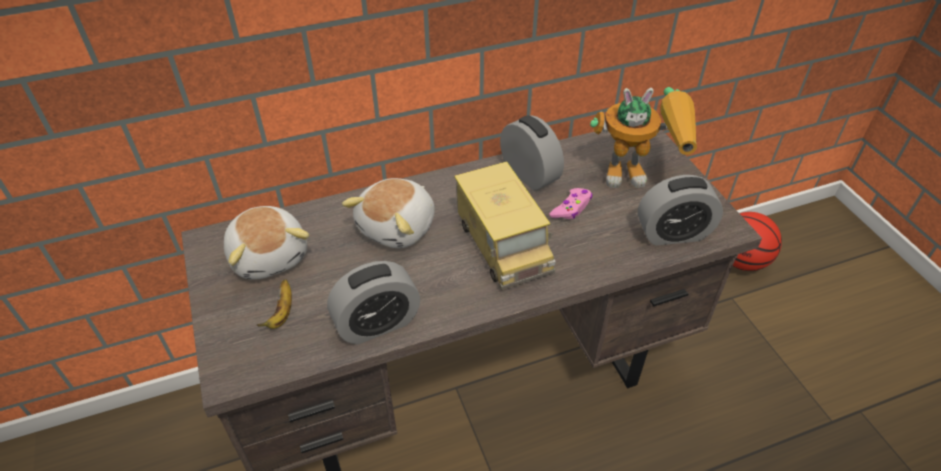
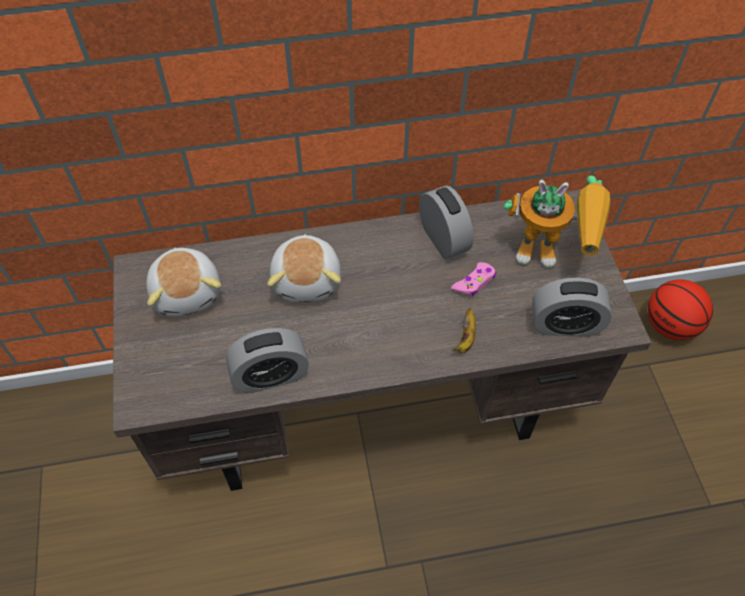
camera: 10 degrees right, 10 degrees up
(282, 313) = (190, 352): banana -> banana (466, 338)
(398, 227) = (308, 280): plush toy -> plush toy turned 45 degrees counterclockwise
(503, 243) = (400, 311): toy truck -> none

